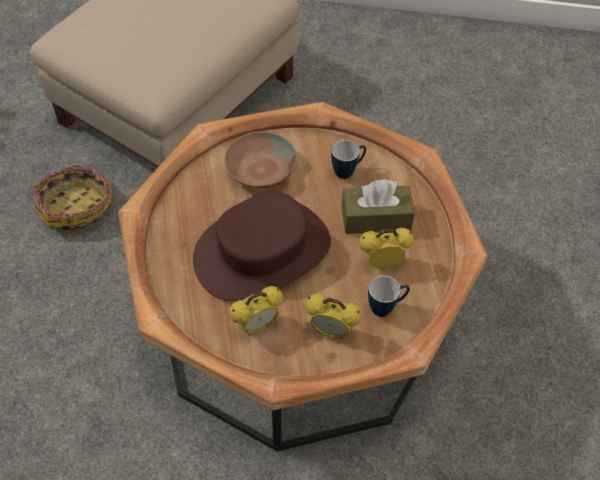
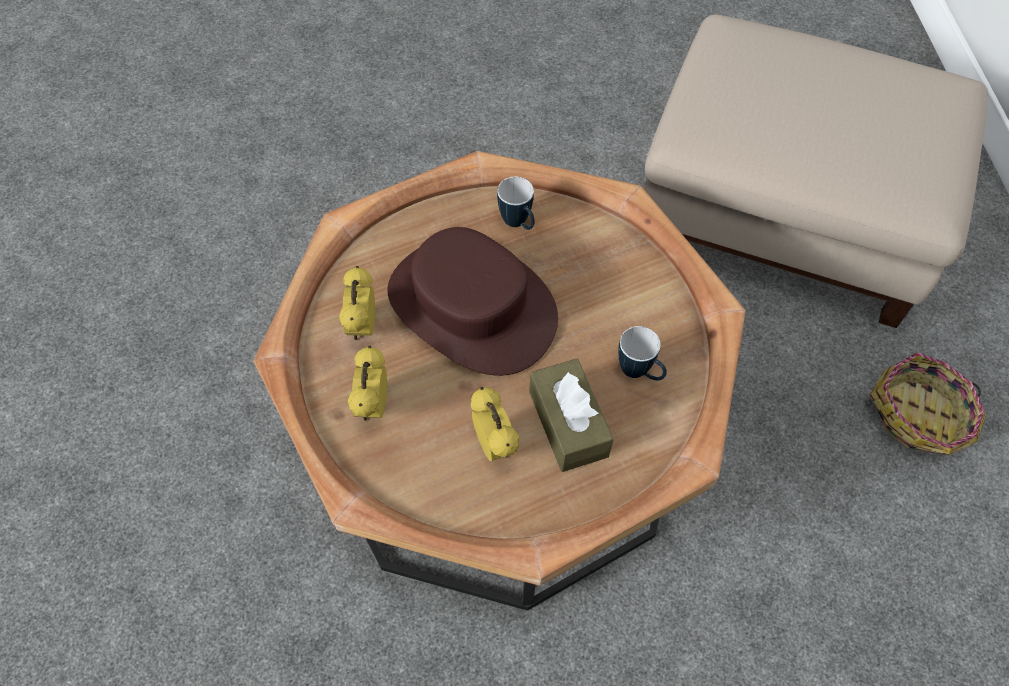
camera: 75 degrees right, 5 degrees up
(77, 207) = (578, 170): basket -> basket (920, 415)
(257, 326) = (362, 327): alarm clock -> alarm clock turned 45 degrees clockwise
(260, 170) = (600, 273): brown bowl -> none
(386, 308) = (423, 464): mug -> mug (518, 224)

